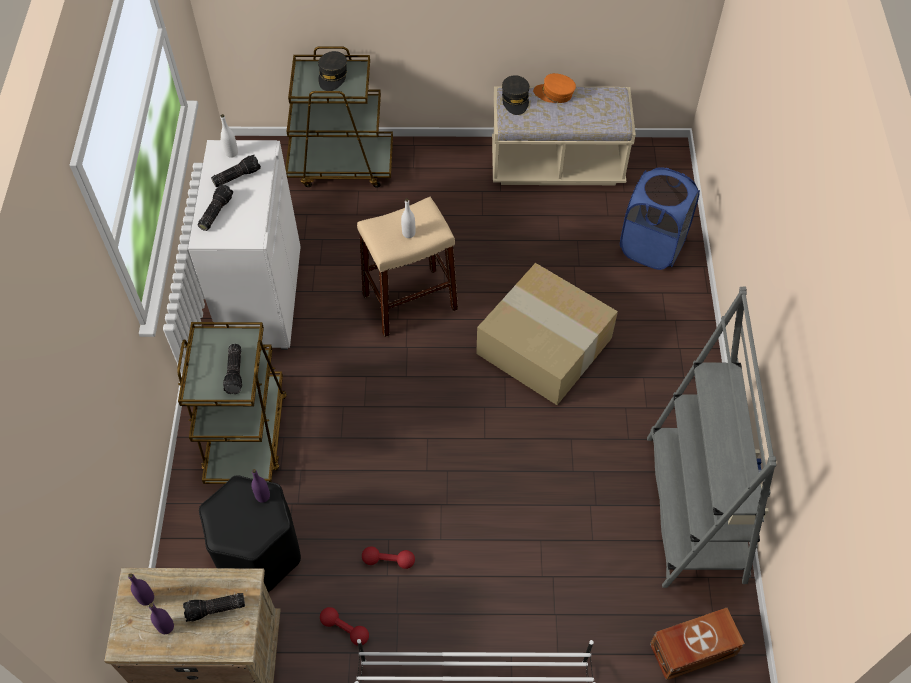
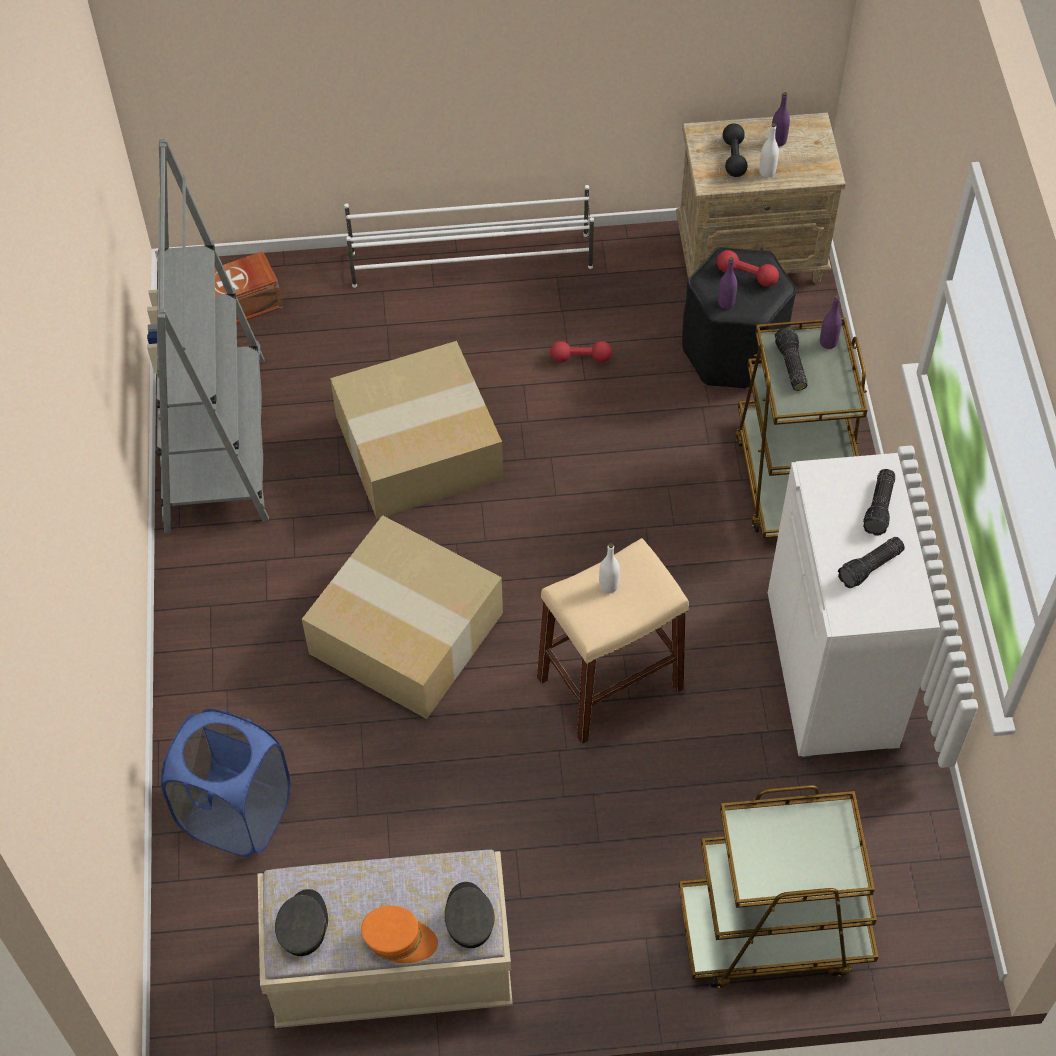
camera: 175 degrees right, 0 degrees up
(146, 598) = (807, 161): purple bottle -> purple bottle (828, 342)
(215, 610) = (734, 157): flashlight -> black dumbbell
(231, 153) = (893, 606): white bottle -> white bottle (767, 172)
(332, 76) = (793, 862): grey cap -> grey cap (303, 926)
(345, 629) = (616, 292): red dumbbell -> red dumbbell (746, 275)
(531, 486) = (417, 450): none -> cardboard box

